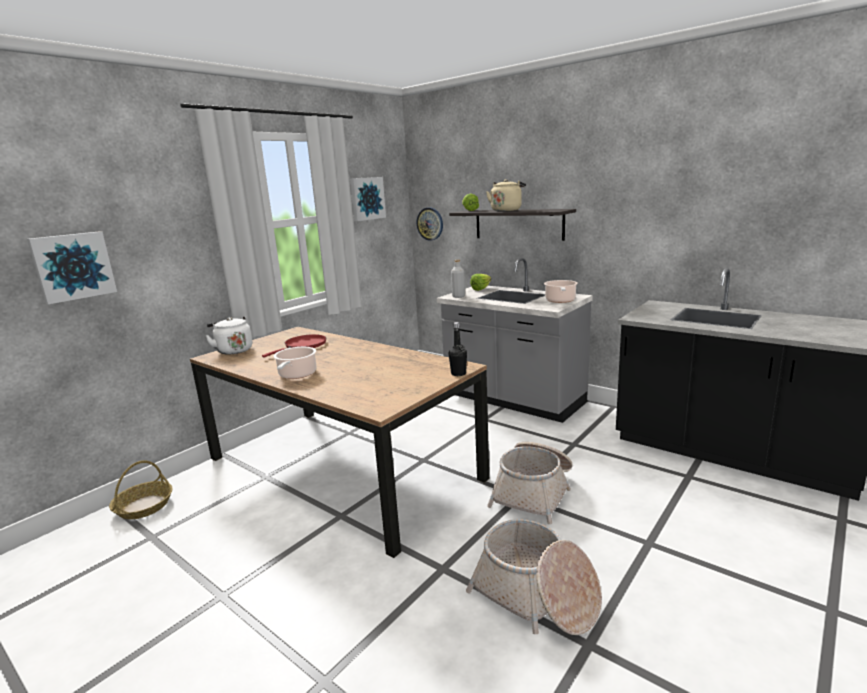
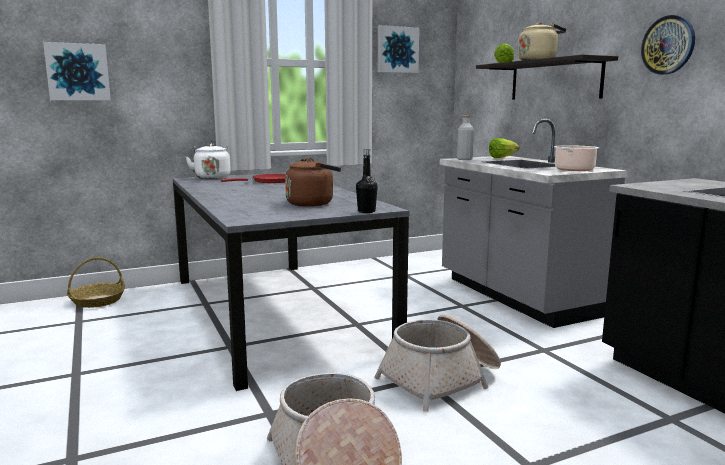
camera: 25 degrees right, 5 degrees down
(297, 375) = (226, 194): cooking pot -> none
(342, 468) = (274, 312): brown dining table -> grey dining table
(398, 372) = (312, 203): none -> brown kettle
(430, 223) = (471, 84): wall clock -> wall clock (668, 45)

